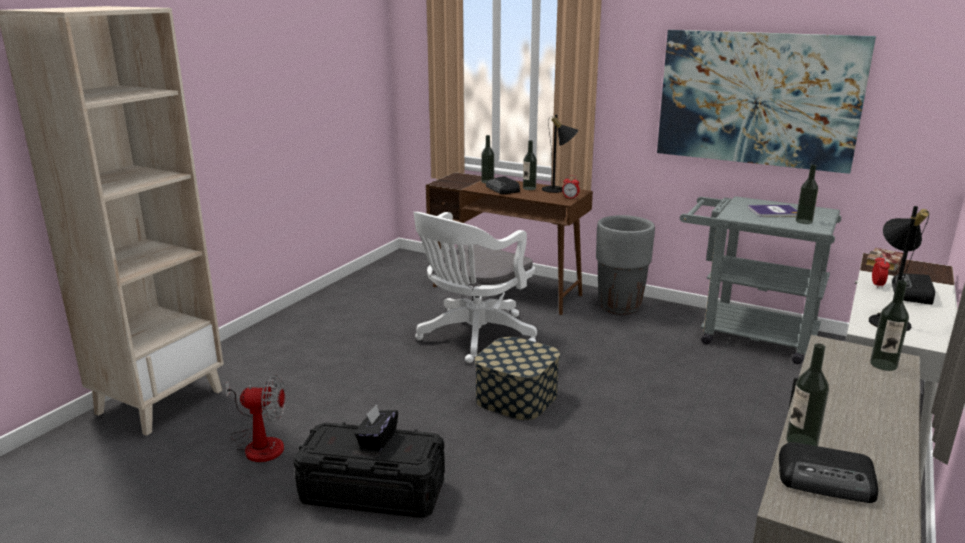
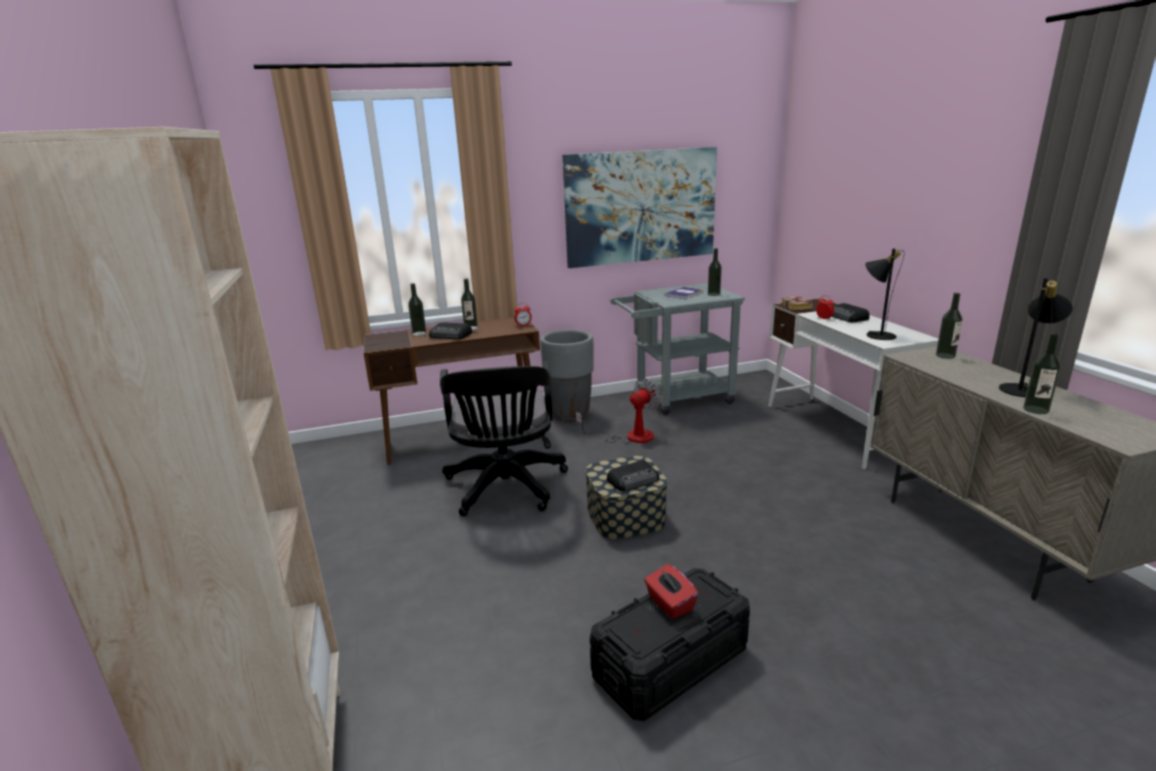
camera: 45 degrees left, 0 degrees up
(259, 443) = (491, 706): fan -> fan (630, 436)
(377, 439) = (670, 604): black tissue box -> red tissue box
(472, 337) = (506, 489): white office chair -> black office chair
(558, 190) = (497, 322): black table lamp -> black table lamp (1024, 389)
(827, 480) = (1091, 422): radio -> radio (634, 480)

